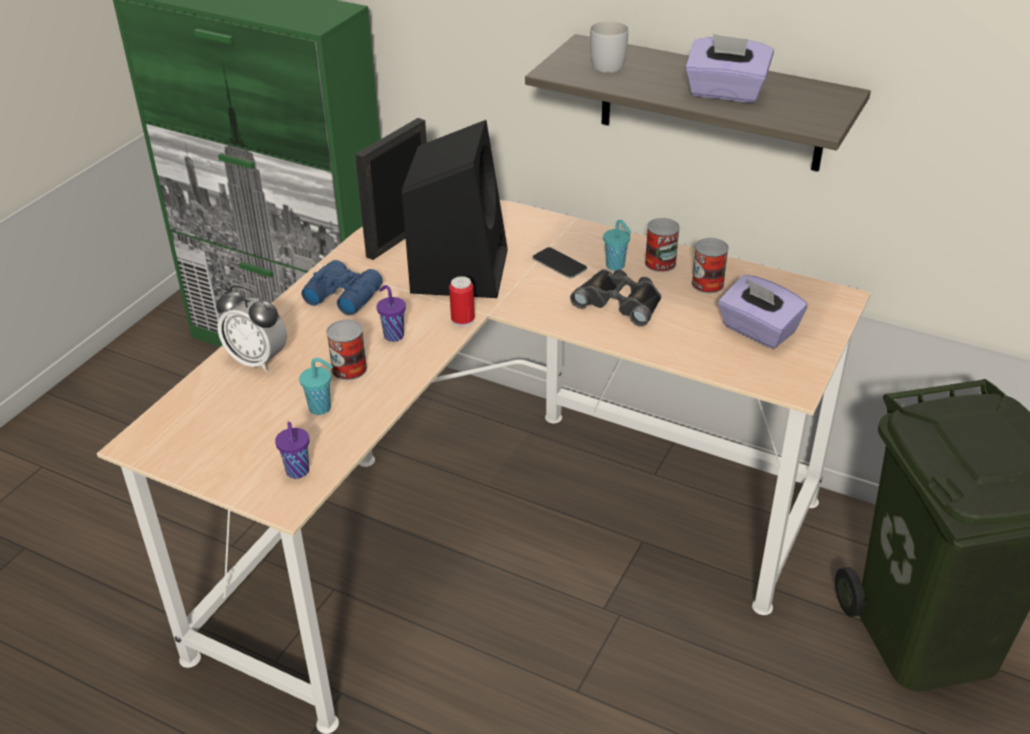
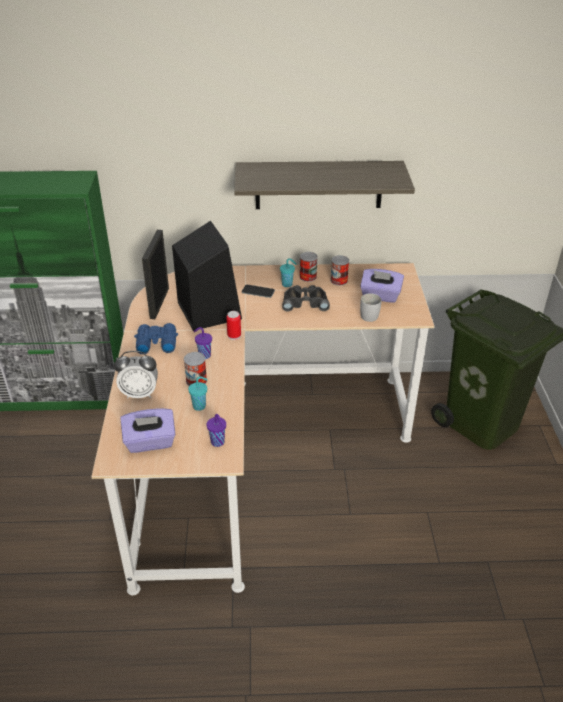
camera: 30 degrees left, 0 degrees up
(610, 63) = (271, 174): white mug -> white mug (368, 314)
(725, 93) = (342, 177): purple tissue box -> purple tissue box (150, 442)

